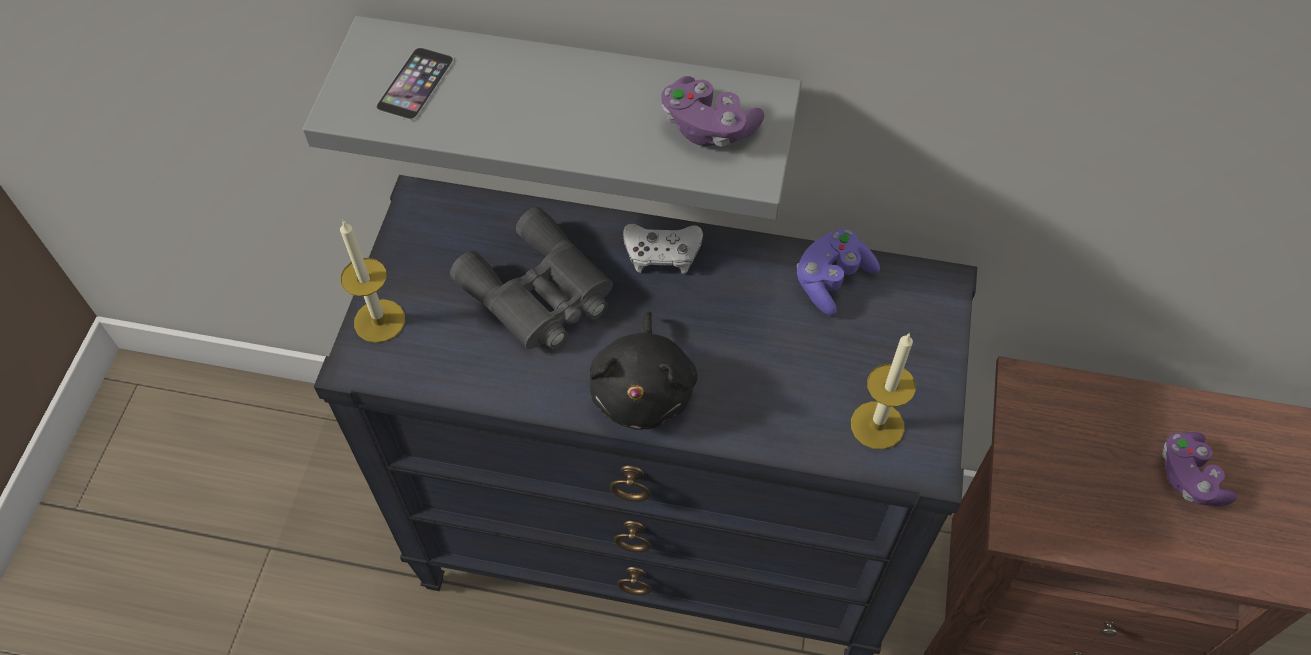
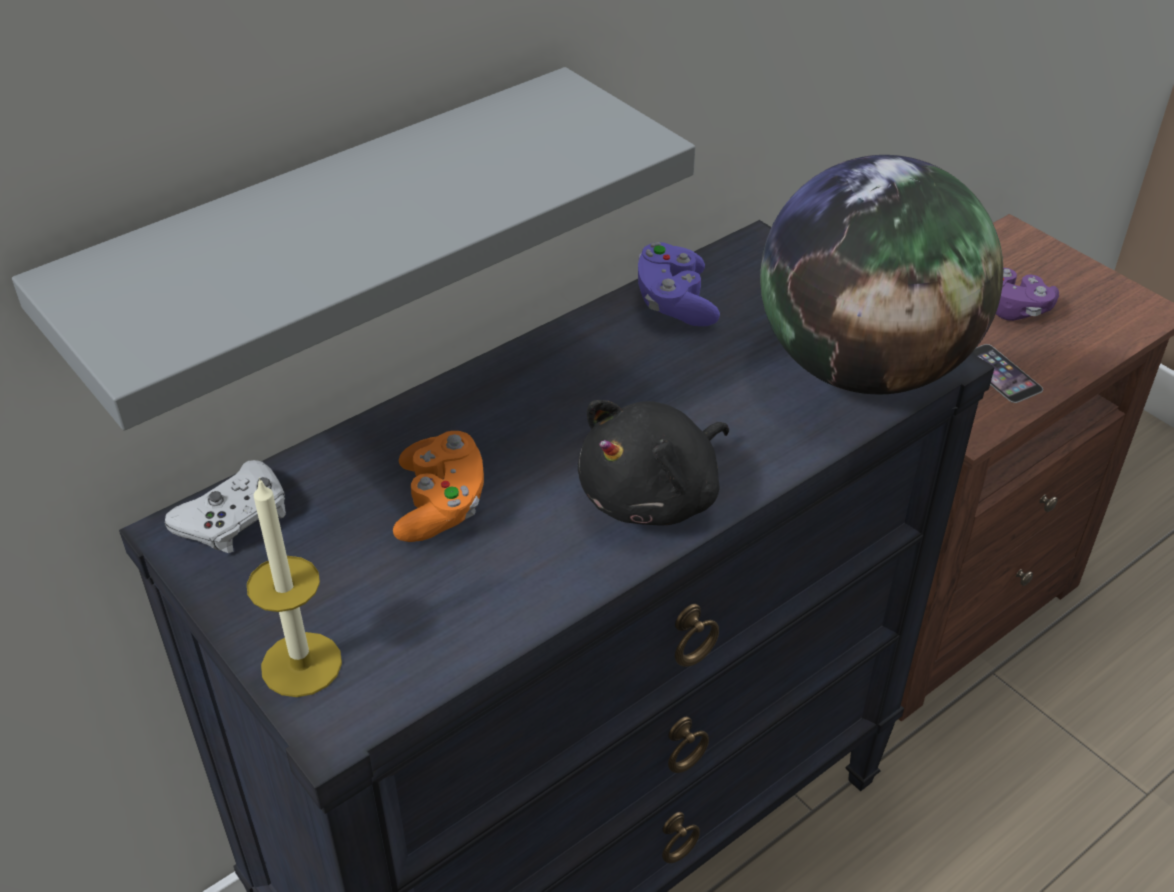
camera: 50 degrees left, 15 degrees down
(415, 83) = (192, 281): phone -> phone (1000, 373)
(540, 294) = (441, 505): grey binoculars -> orange game controller
(643, 390) = (654, 496): black plush toy -> black plush toy turned 90 degrees clockwise
(662, 253) = (505, 389): white game controller -> white game controller (234, 518)
(708, 127) = (548, 136): purple game controller -> none
(877, 425) = (863, 367): candle -> globe

